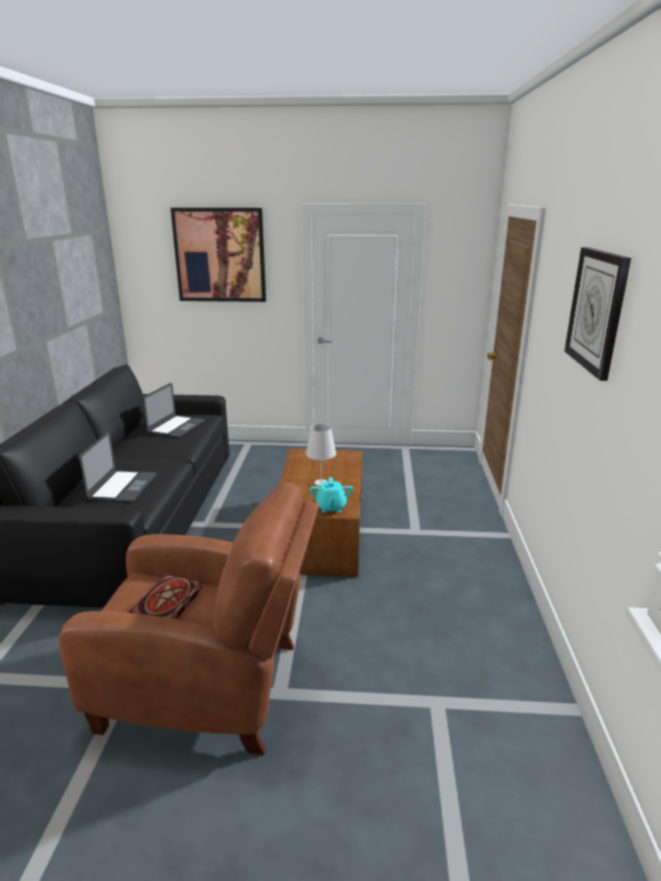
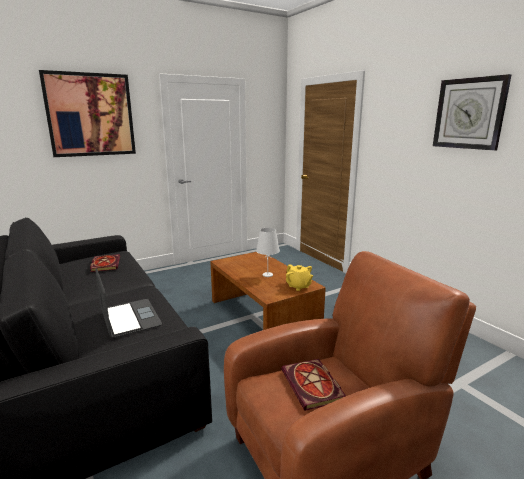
camera: 35 degrees left, 5 degrees down
(177, 426) = (105, 264): laptop -> book
(331, 507) = (298, 286): turquoise teapot -> yellow teapot

